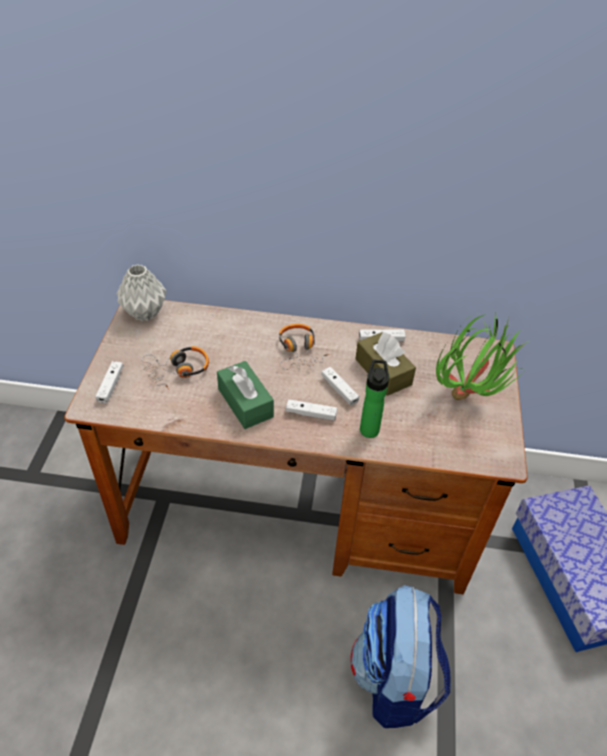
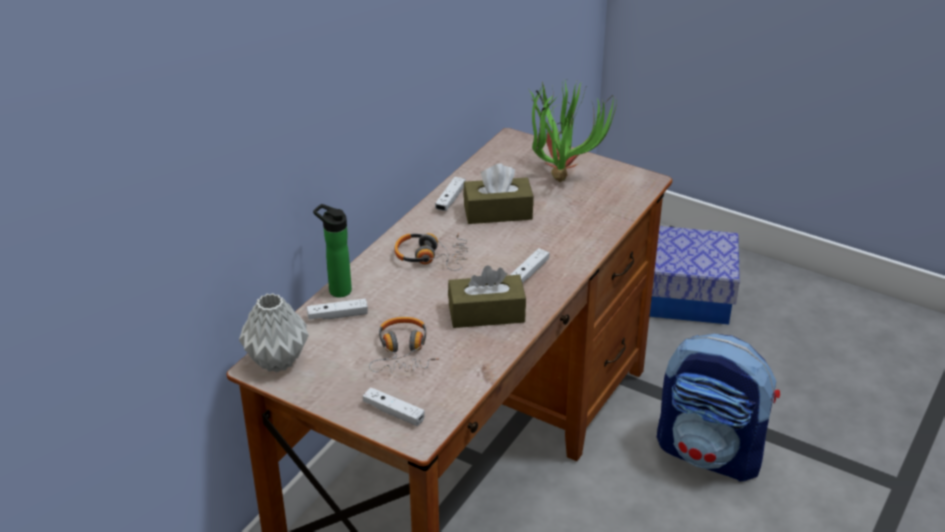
camera: 65 degrees left, 10 degrees down
(245, 403) = (486, 313): green tissue box -> brown tissue box
(339, 390) = (506, 246): white game controller -> white game controller (337, 315)
(369, 428) = (567, 242): bottle -> bottle (337, 289)

